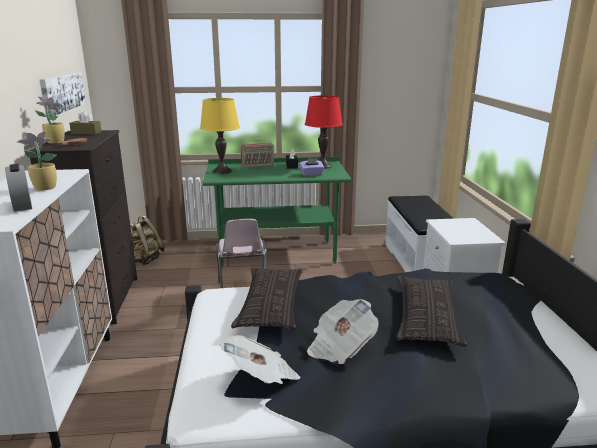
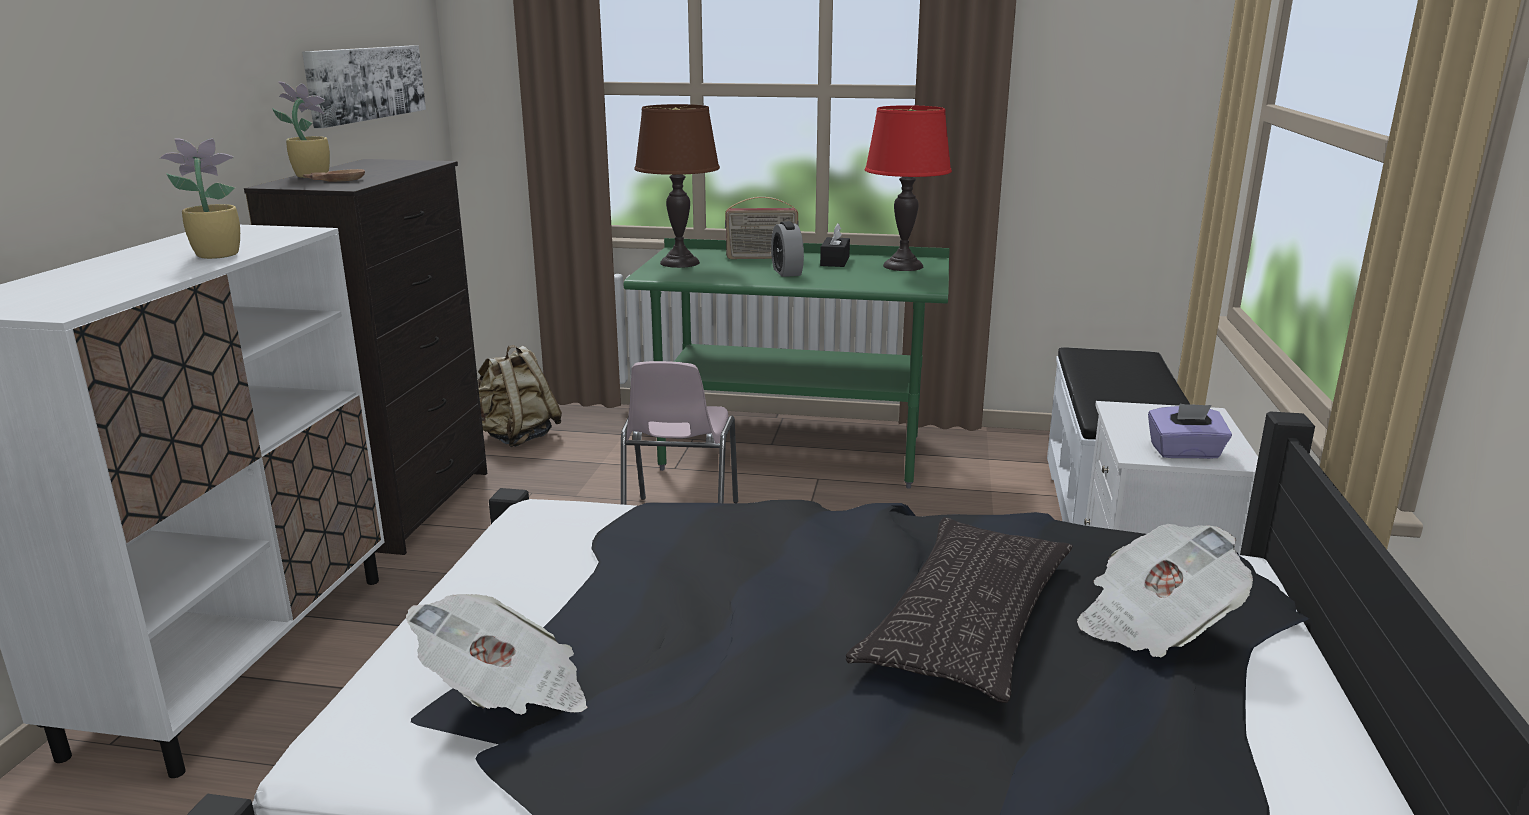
camera: 15 degrees right, 0 degrees up
(22, 206) = (137, 282): alarm clock -> alarm clock (787, 272)
(86, 133) = (390, 163): brown tissue box -> none
(222, 171) = (679, 263): yellow table lamp -> brown table lamp
(271, 304) = (633, 546): pillow -> none
(311, 175) = (863, 282): purple tissue box -> purple tissue box (1185, 452)
(340, 346) = (718, 657): newspaper -> newspaper (1154, 623)

